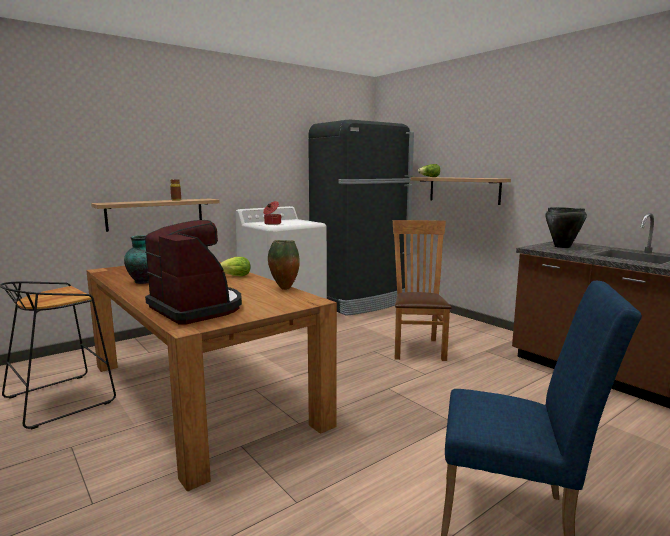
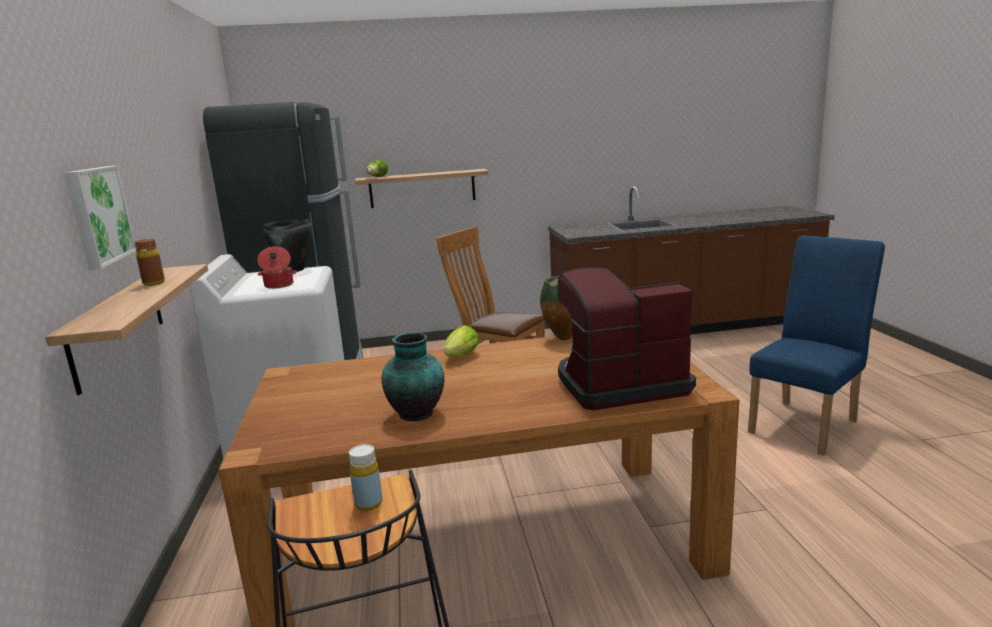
camera: 60 degrees left, 5 degrees up
(63, 296) = (368, 503): none -> yellow bottle
(157, 164) = (98, 215): none -> picture
(562, 246) = (581, 229): black cooking pot -> black cooking pot (294, 270)

